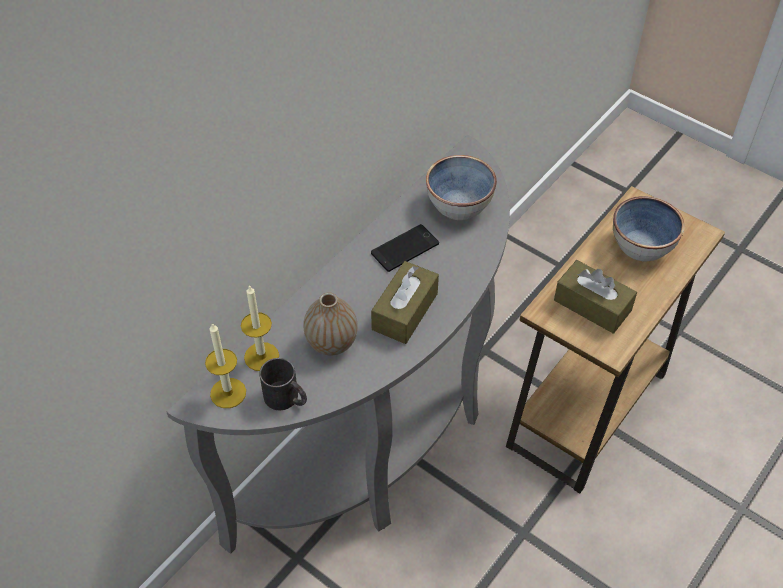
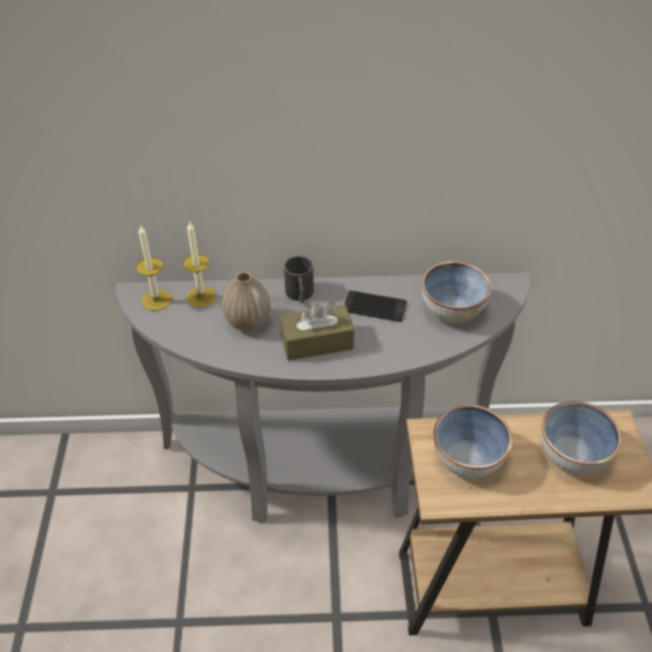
camera: 50 degrees right, 5 degrees down
(287, 399) = (178, 330): black mug -> black mug (300, 295)
(592, 305) = (468, 459): brown tissue box -> bowl

